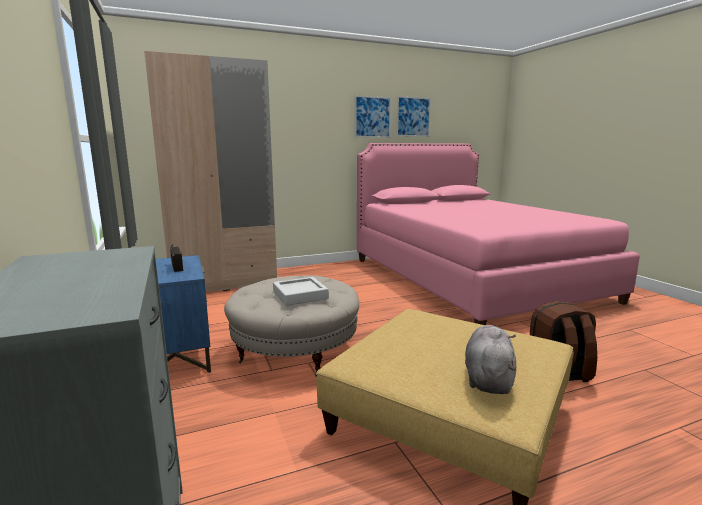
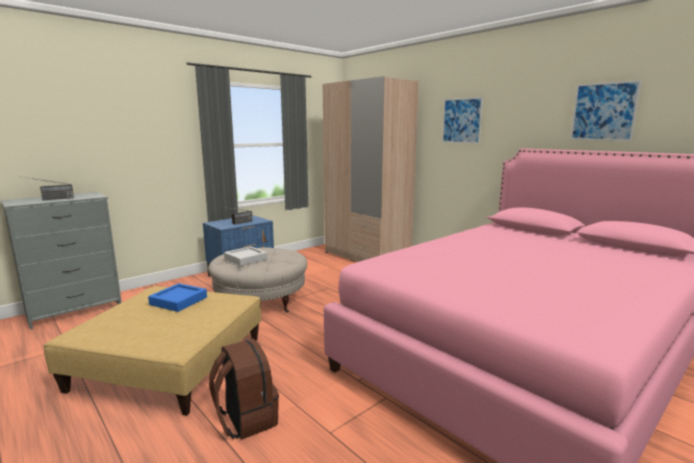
camera: 70 degrees right, 0 degrees up
(81, 282) = (49, 199): none -> radio
(372, 117) = (536, 115): picture -> picture (461, 120)
(413, 343) = (178, 301): none -> blue tray
(488, 378) = (121, 325): grey plush toy -> none

